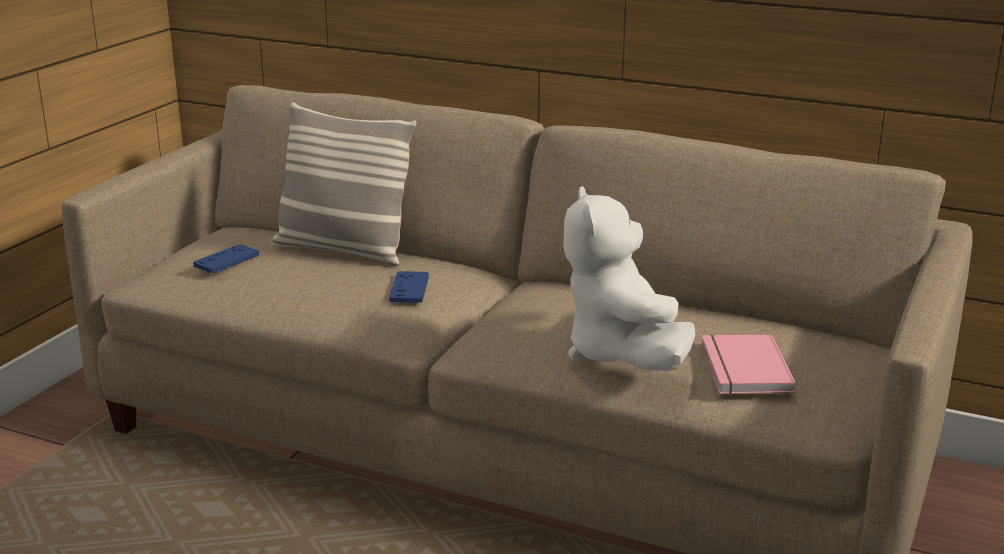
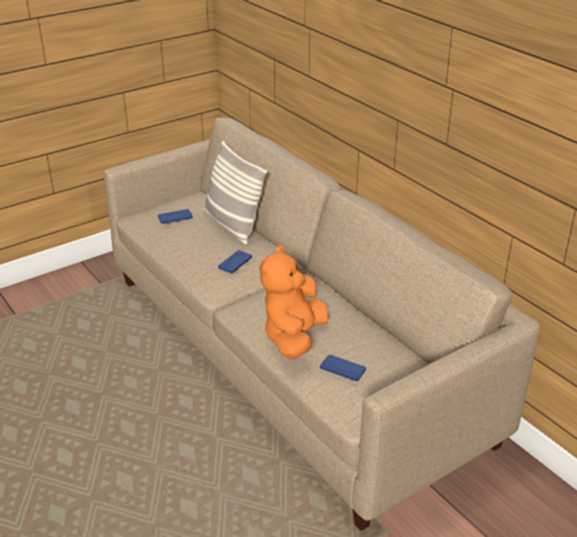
camera: 30 degrees right, 10 degrees up
(621, 354) = (294, 337): white plush toy -> orange plush toy
(742, 368) = (342, 368): pink book -> blue game controller

